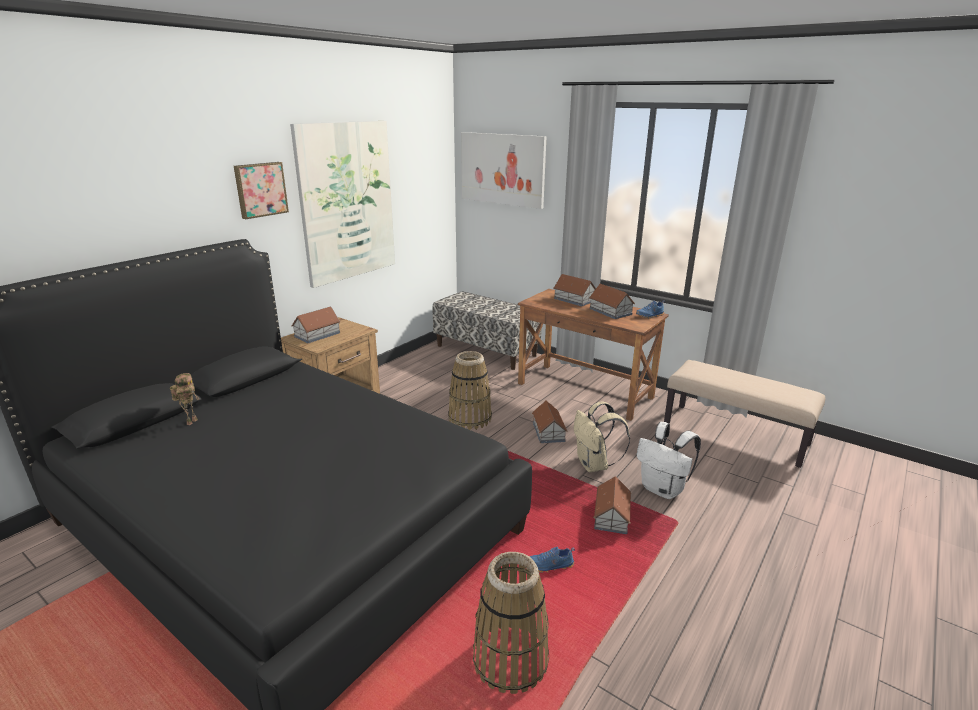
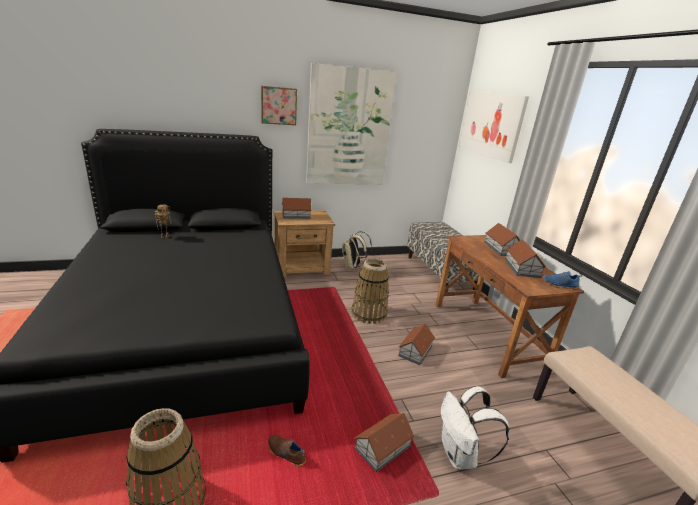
camera: 35 degrees right, 0 degrees up
(550, 566) = (285, 454): blue shoe -> brown shoe
(594, 465) = (421, 397): beige backpack -> beige backpack (352, 267)

